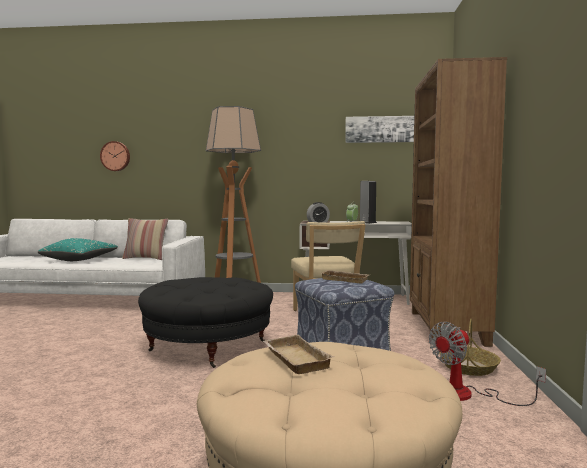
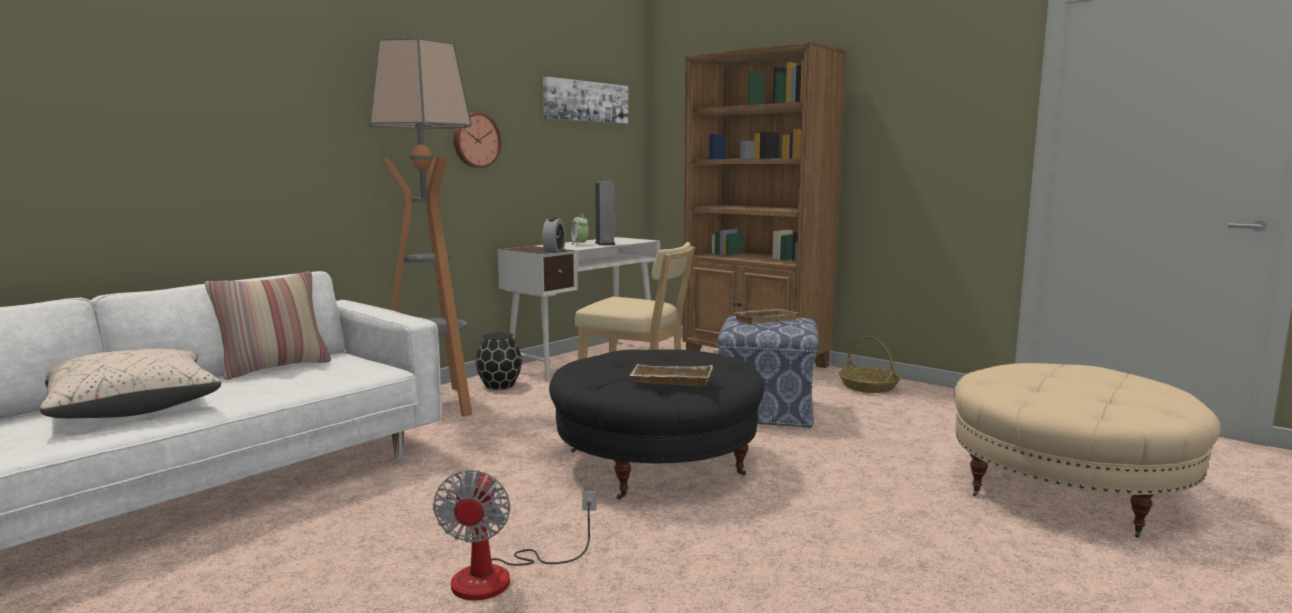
camera: 55 degrees left, 5 degrees up
(79, 260) = (132, 407): turquoise pillow -> beige pillow
(115, 156) = (83, 121): wall clock -> wall clock (475, 140)
(279, 298) = (499, 385): none -> black vase
(293, 359) = (1042, 385): beige tray -> beige tray (670, 381)
(467, 394) = (927, 404): fan -> fan (501, 576)

